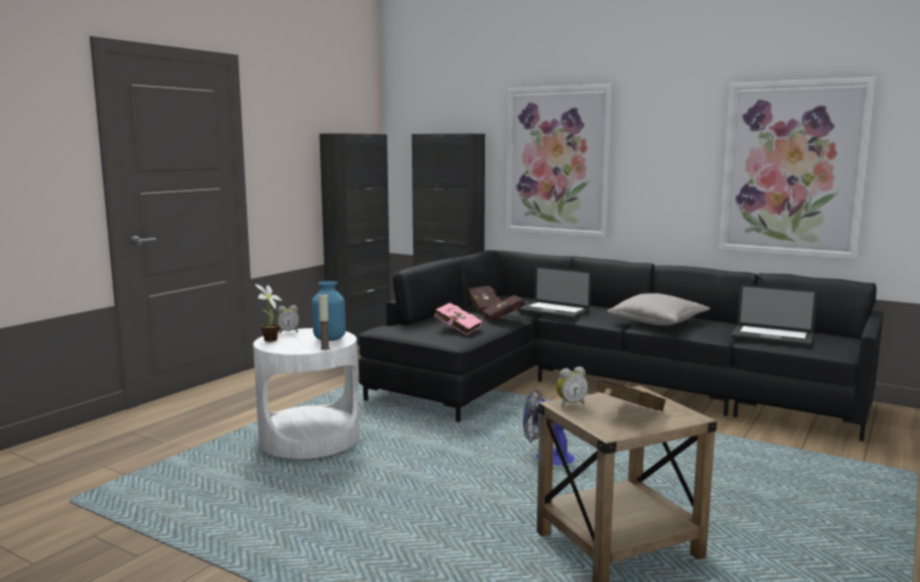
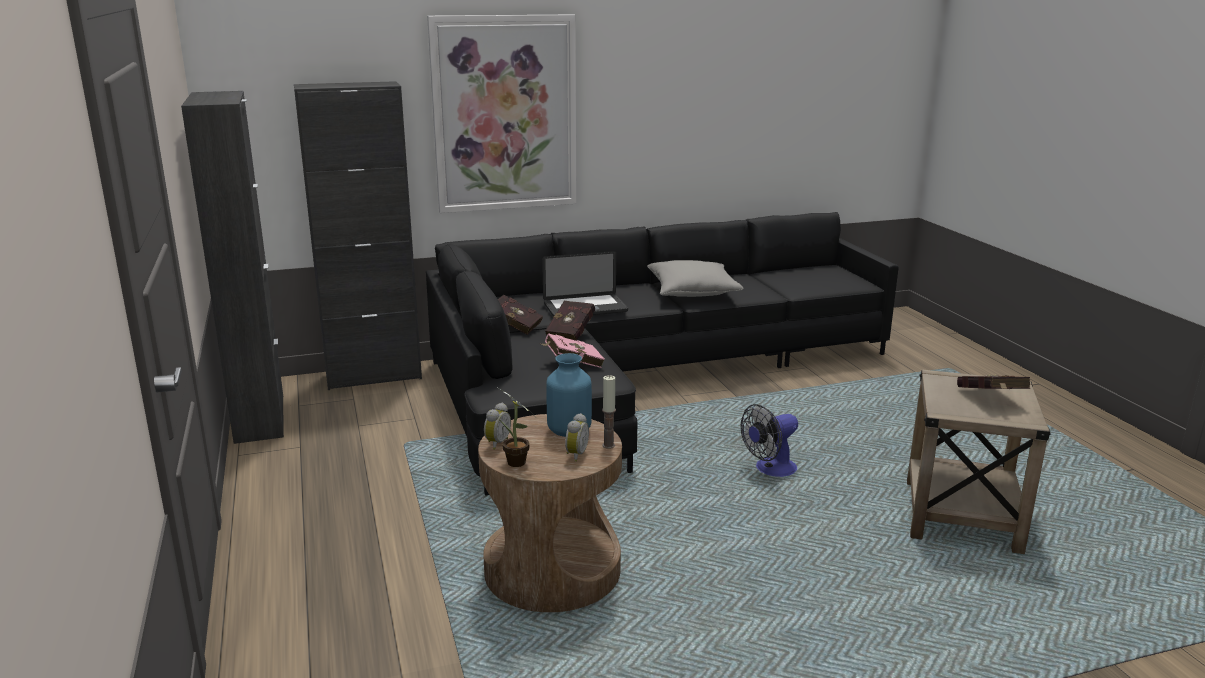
camera: 50 degrees left, 10 degrees up
(310, 439) = (552, 570): white side table -> brown side table
(570, 404) = (947, 408): alarm clock -> alarm clock (575, 455)
(771, 337) = (800, 282): laptop -> none
(792, 168) = (760, 109): picture -> none

